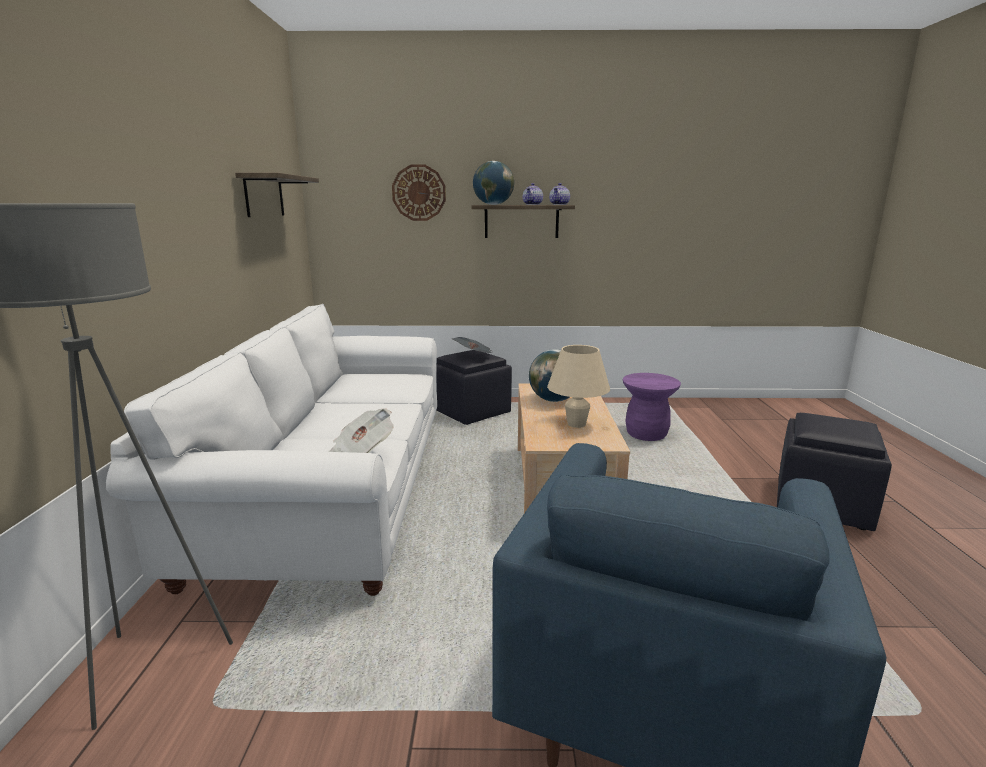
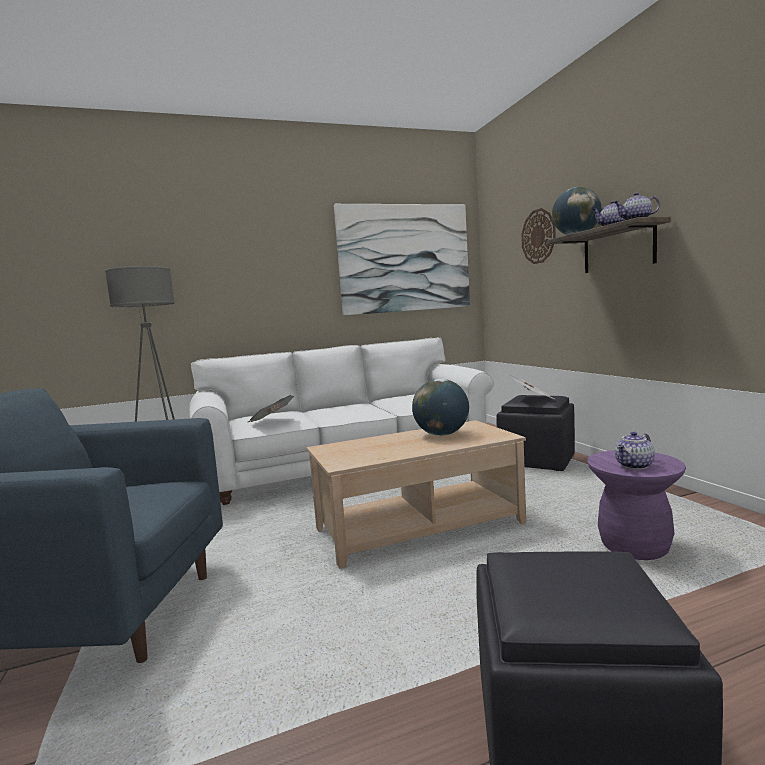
camera: 70 degrees right, 10 degrees down
(264, 196) = (404, 258): shelf -> picture
(576, 424) = (382, 449): beige table lamp -> none
(660, 382) = (635, 466): none -> teapot

